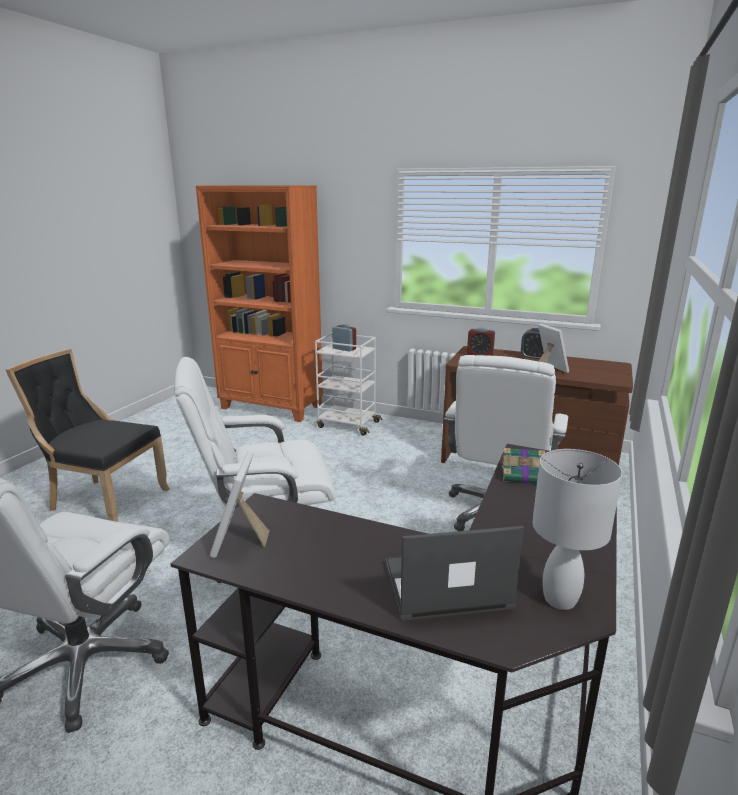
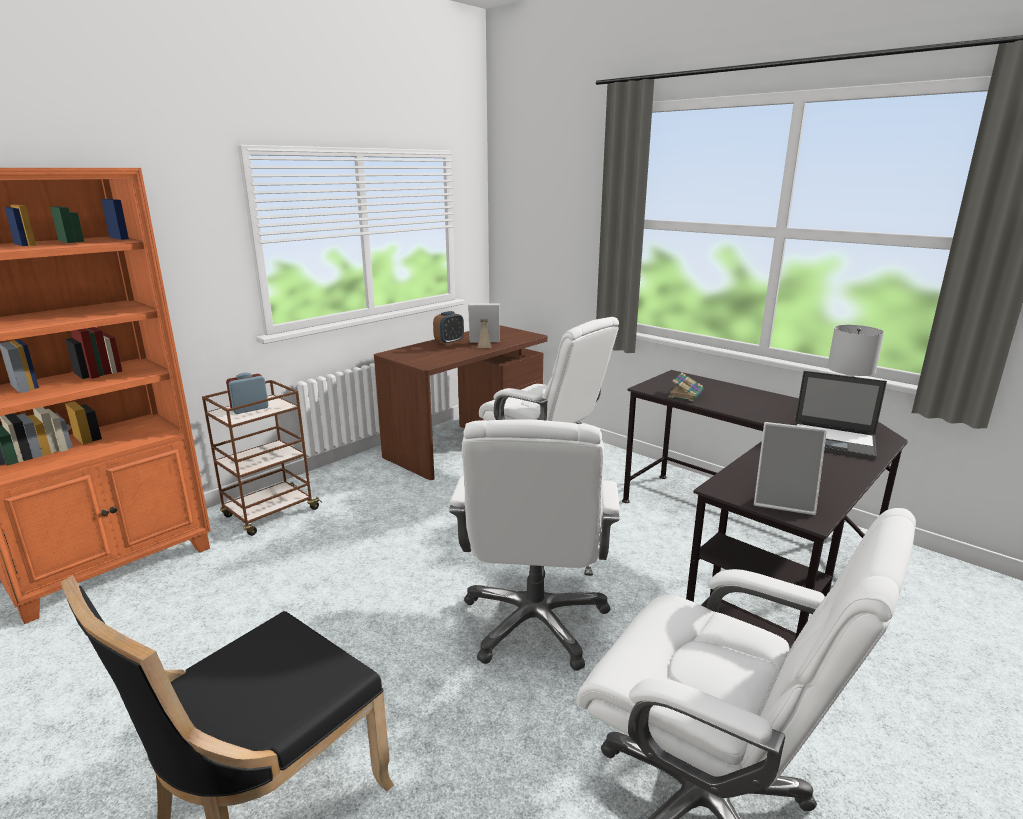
camera: 70 degrees left, 0 degrees up
(347, 424) = (270, 513): white cart -> brown cart
(444, 584) = (834, 441): laptop -> laptop turned 75 degrees counterclockwise
(480, 354) = (412, 354): alarm clock -> none

